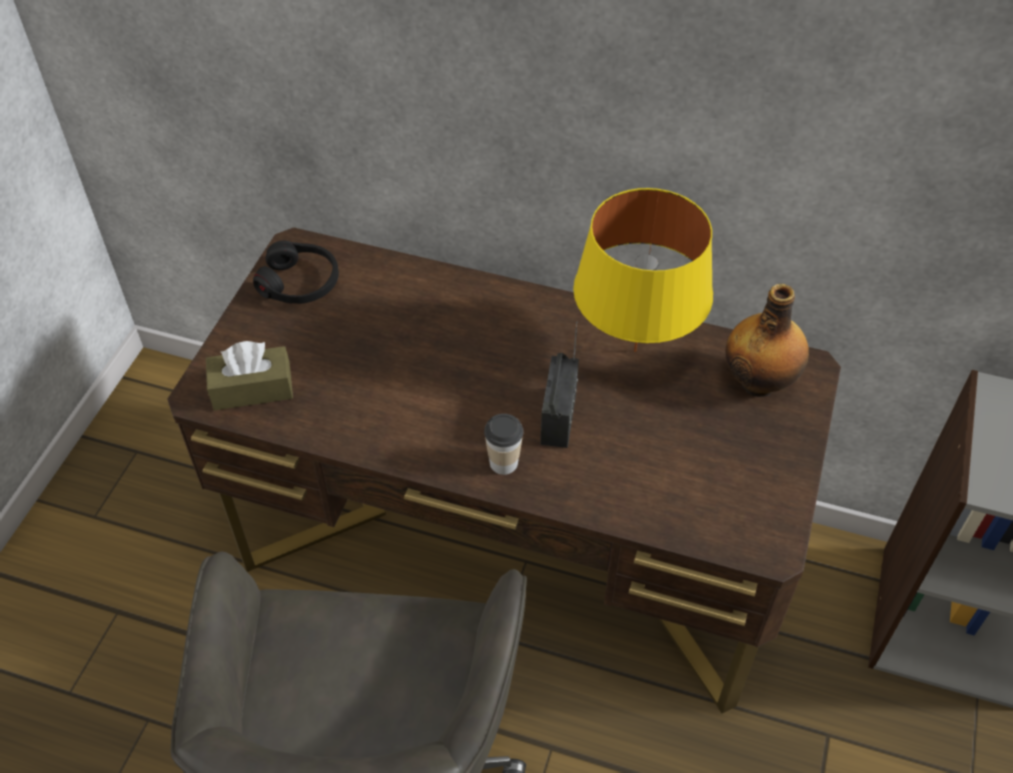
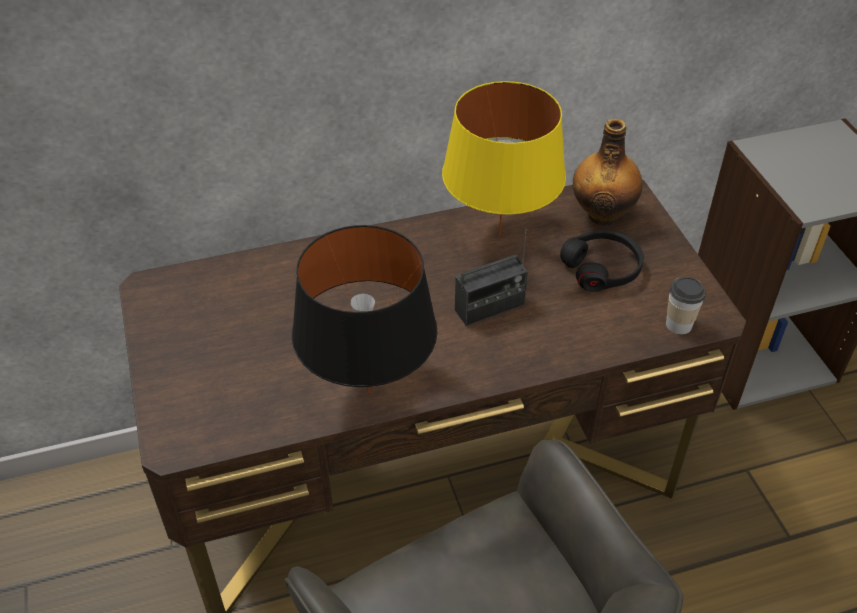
camera: 35 degrees left, 5 degrees down
(252, 389) = (217, 415): brown tissue box -> none
(300, 283) = (180, 312): black headphones -> black headphones (602, 268)
(384, 436) = (368, 392): none -> black table lamp
(503, 462) = (479, 361): cup -> cup (678, 325)
(559, 417) = (489, 307): radio -> radio turned 90 degrees clockwise

